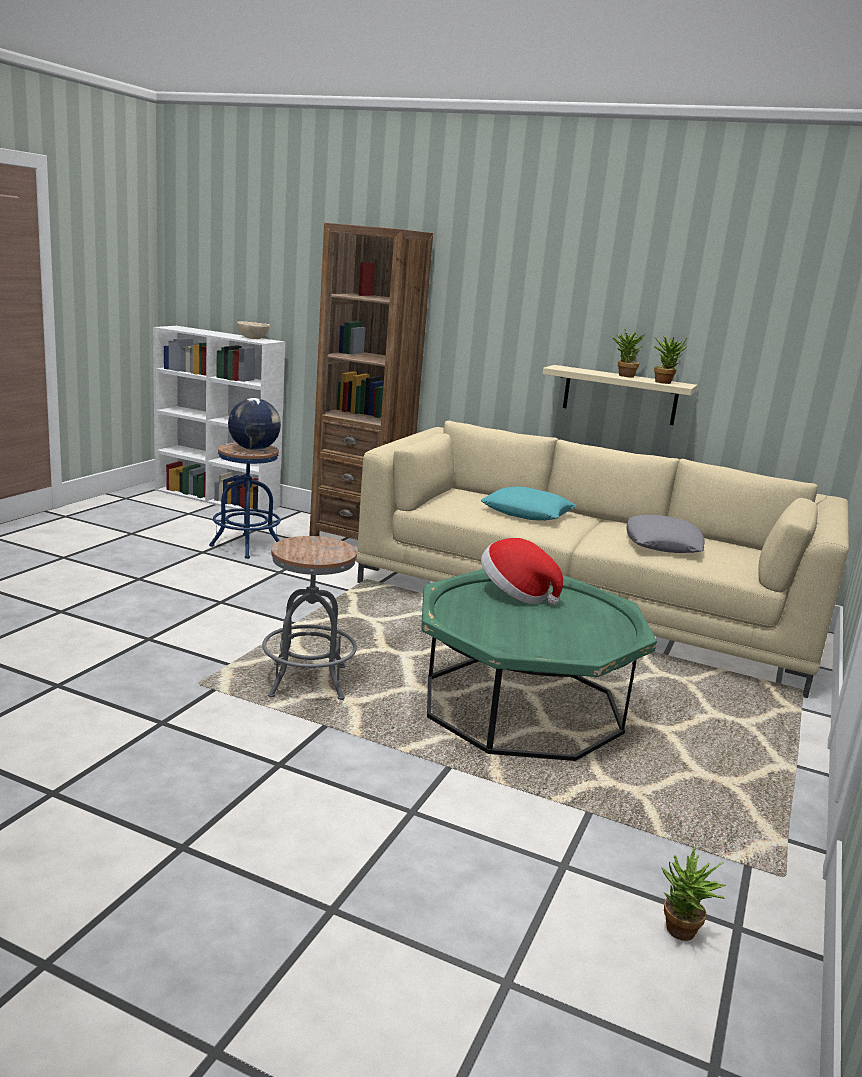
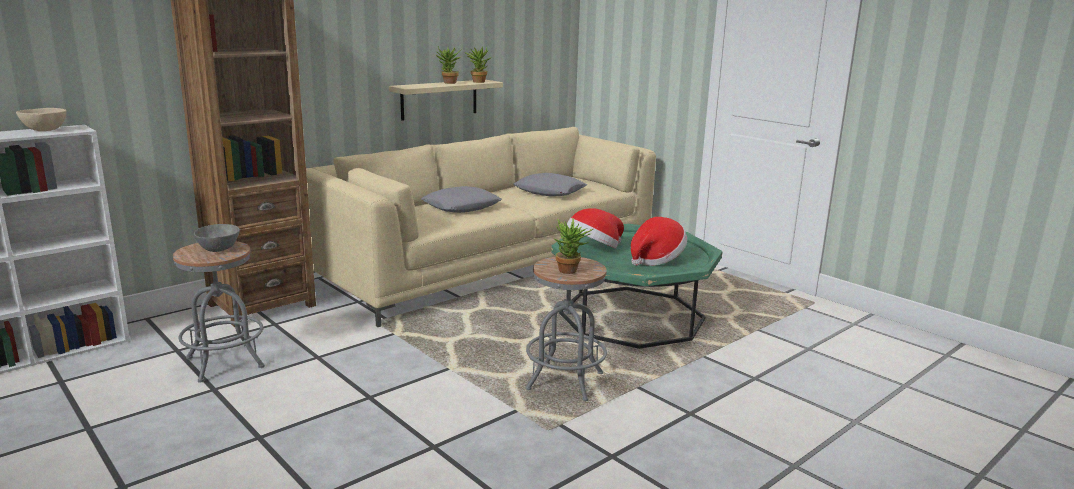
camera: 65 degrees left, 0 degrees up
(246, 546) = (225, 363): blue stool -> grey stool
(254, 449) = (219, 249): globe -> grey bowl
(522, 630) = (656, 259): none -> hat
(527, 512) = (461, 206): turquoise pillow -> grey pillow
(680, 934) = (861, 337): potted plant -> potted plant (571, 271)

